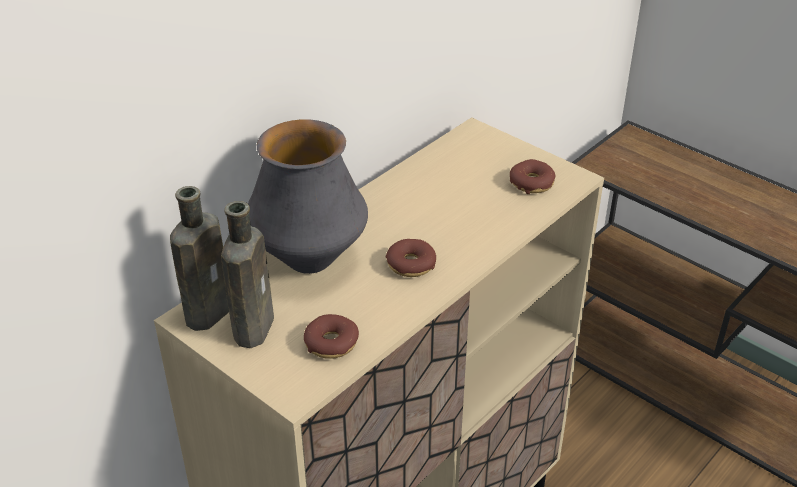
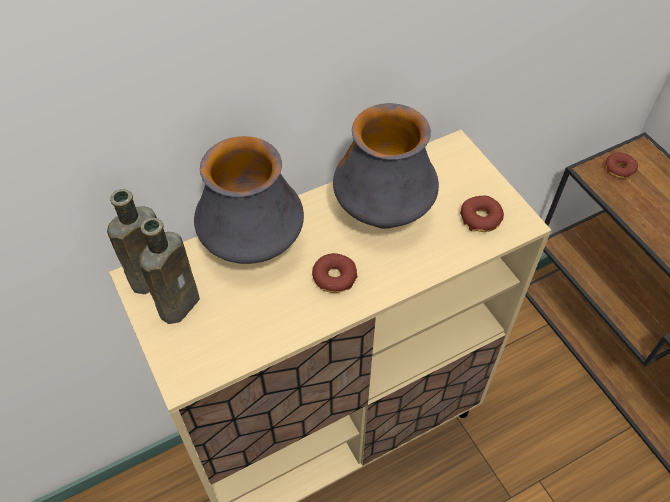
camera: 20 degrees right, 15 degrees up
(331, 343) = (233, 339): donut -> donut (619, 169)
(432, 202) = (383, 215): none -> vase

